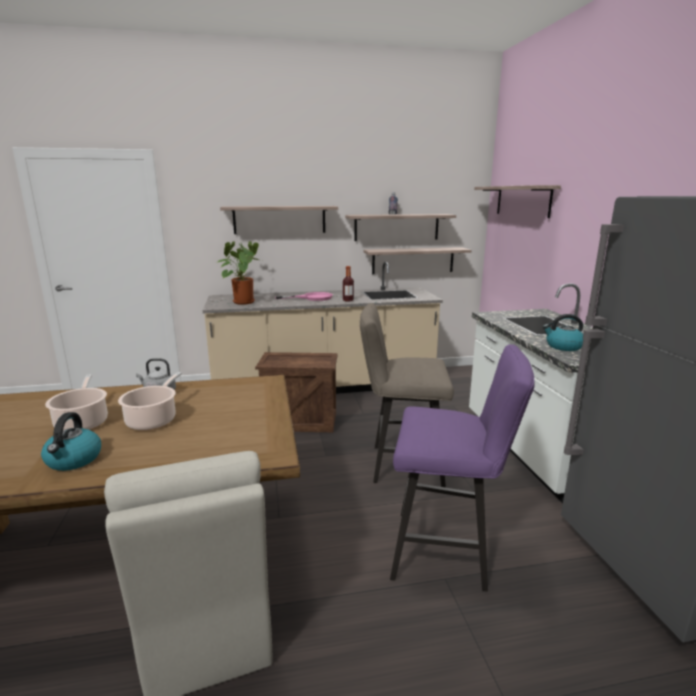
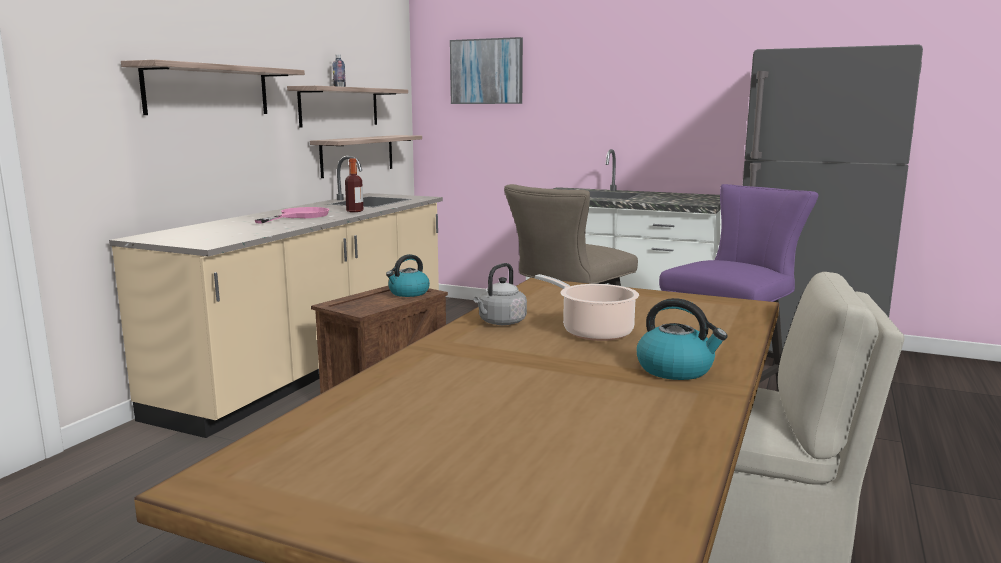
camera: 55 degrees left, 5 degrees down
(83, 422) = (548, 360): cooking pot -> none
(242, 302) = (221, 234): potted plant -> none
(523, 201) = (486, 71): shelf -> picture
(563, 346) = (670, 200): kettle -> kettle (408, 293)

